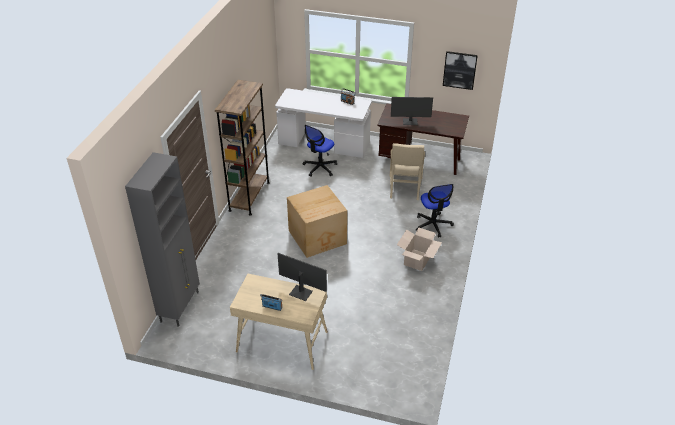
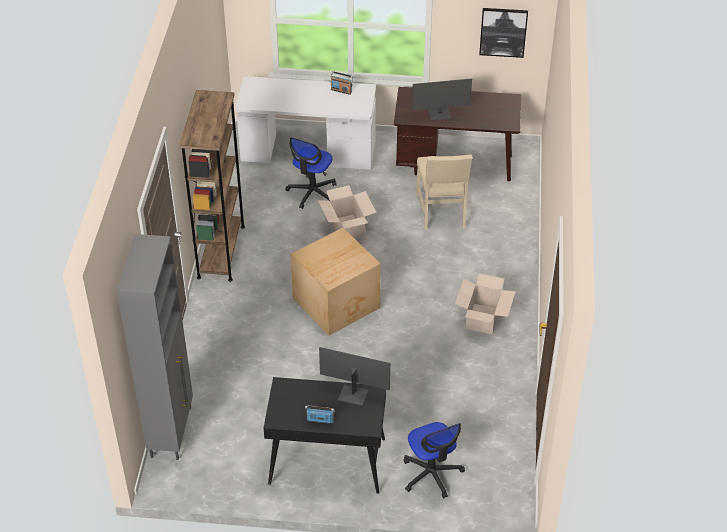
camera: 10 degrees left, 5 degrees up
(281, 342) = (326, 462): beige desk -> black desk
(337, 191) = (346, 228): none -> cardboard box
(433, 225) = (494, 263): office chair -> office chair (431, 474)

